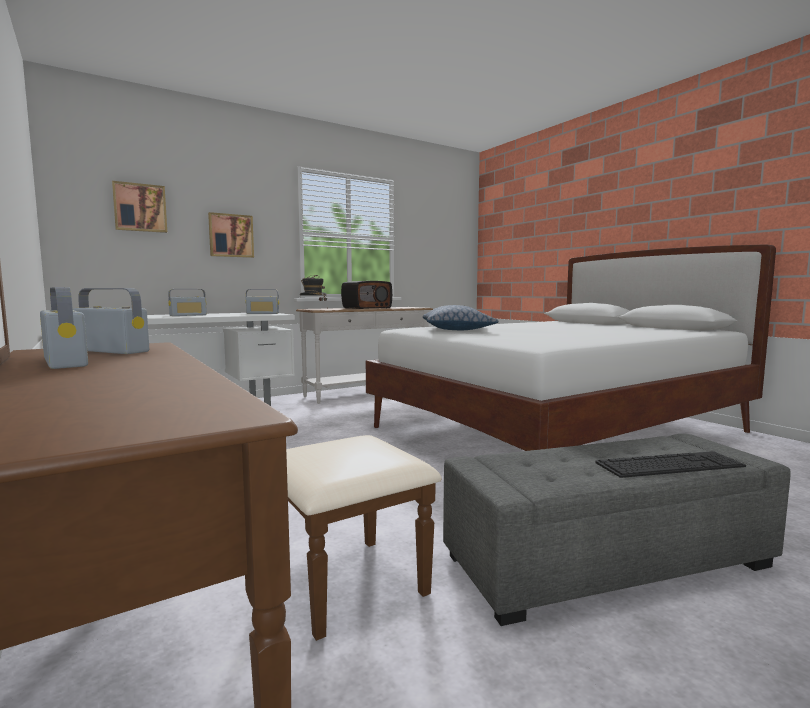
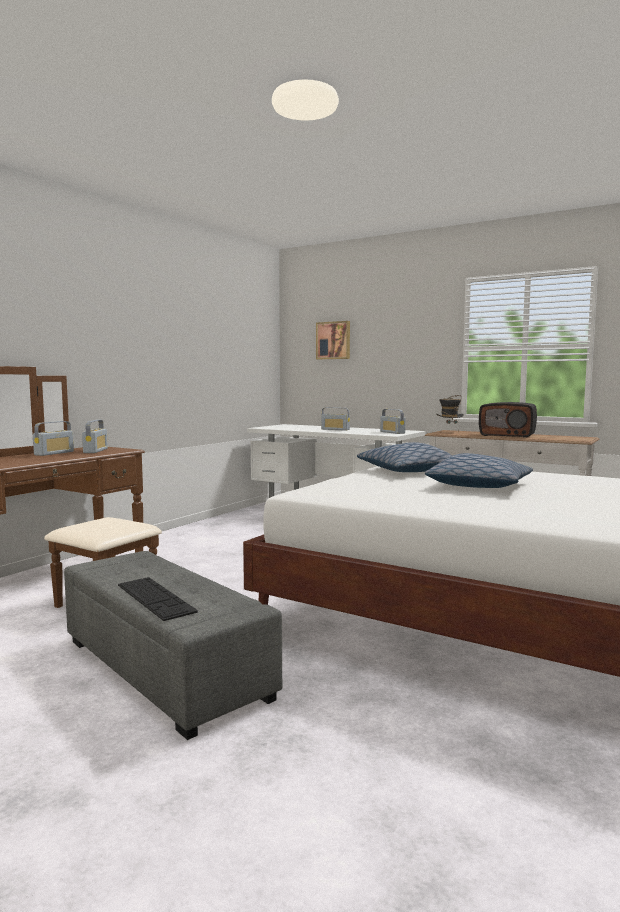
camera: 65 degrees right, 0 degrees up
(231, 235) = (397, 357): picture -> none
(541, 329) = (480, 486): none -> pillow

